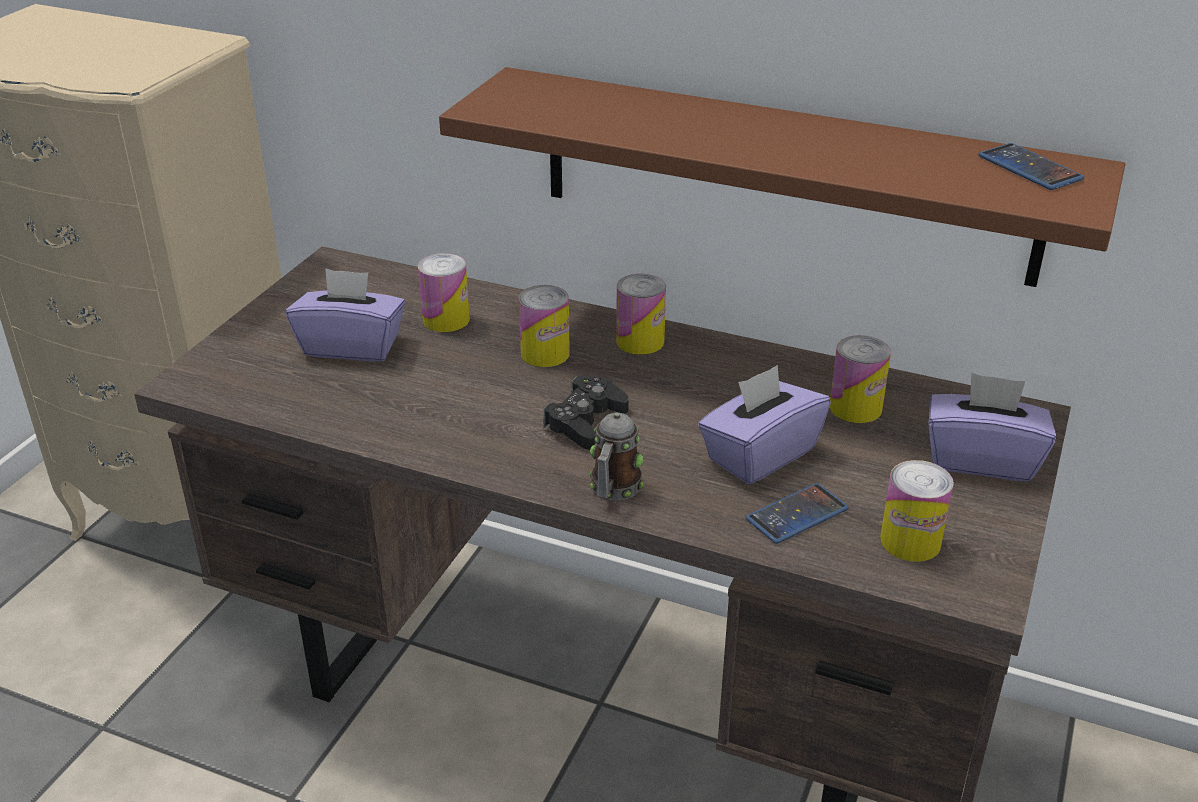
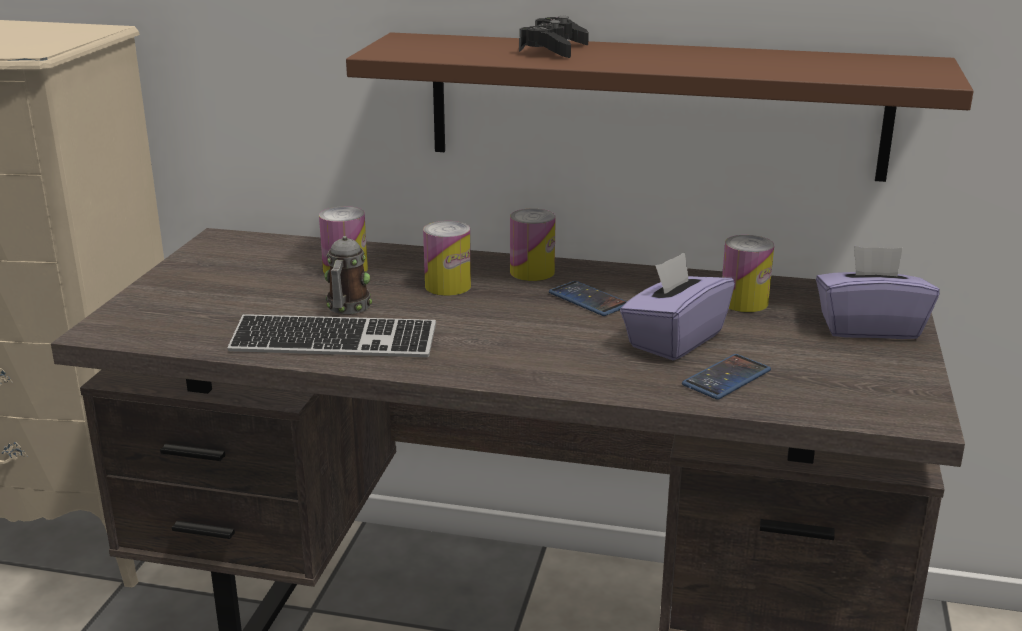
camera: 10 degrees left, 10 degrees down
(352, 346) = (261, 294): purple tissue box -> none
(406, 420) = (333, 342): none -> keyboard
(585, 421) = (504, 329): black game controller -> black game controller (553, 49)
(613, 490) = (551, 375): mug -> mug (347, 308)
(910, 541) = (835, 388): can -> none
(1029, 168) = (881, 63): phone -> phone (589, 299)

